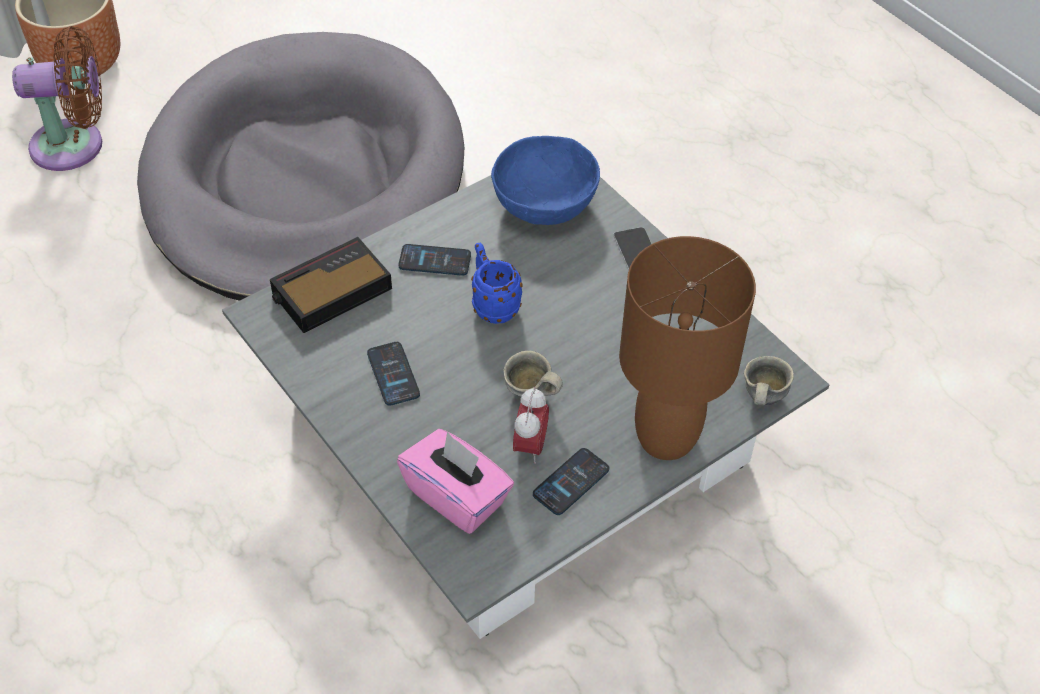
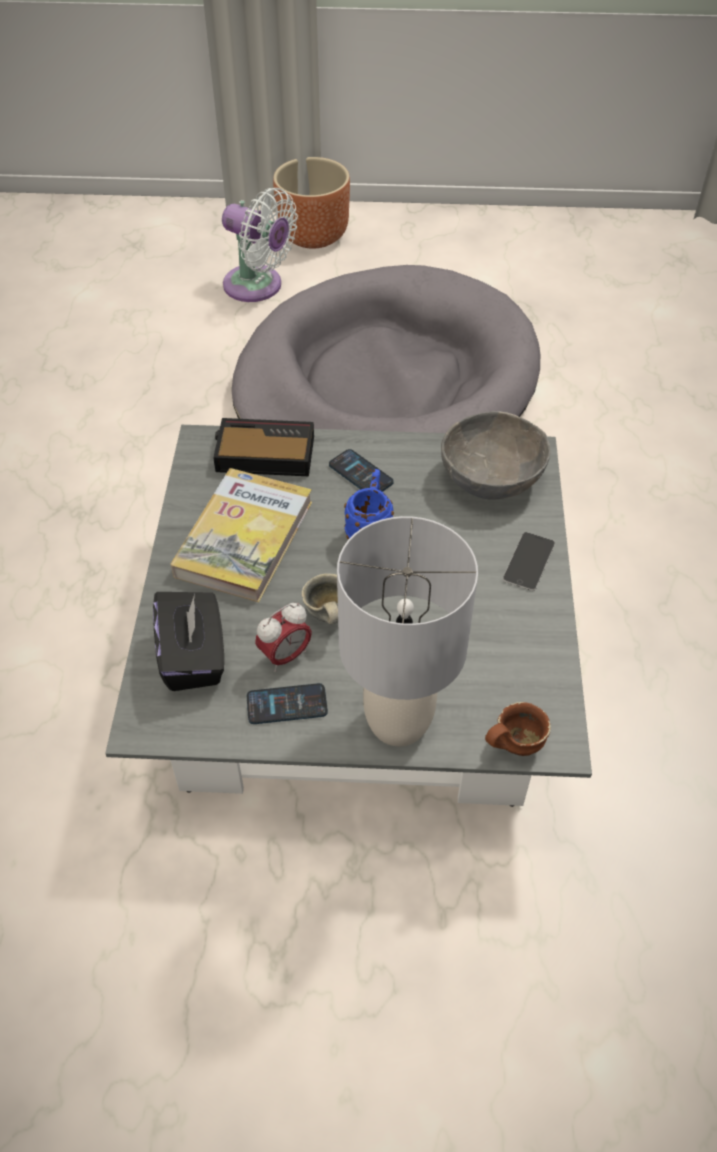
camera: 40 degrees right, 0 degrees up
(75, 145) = (258, 287): brown fan -> white fan
(393, 374) = (244, 538): phone -> book
(457, 496) = (194, 657): pink tissue box -> black tissue box
(545, 203) = (492, 478): blue bowl -> grey bowl
(666, 437) = (399, 721): brown table lamp -> grey table lamp
(760, 399) = (513, 744): grey mug -> brown mug

